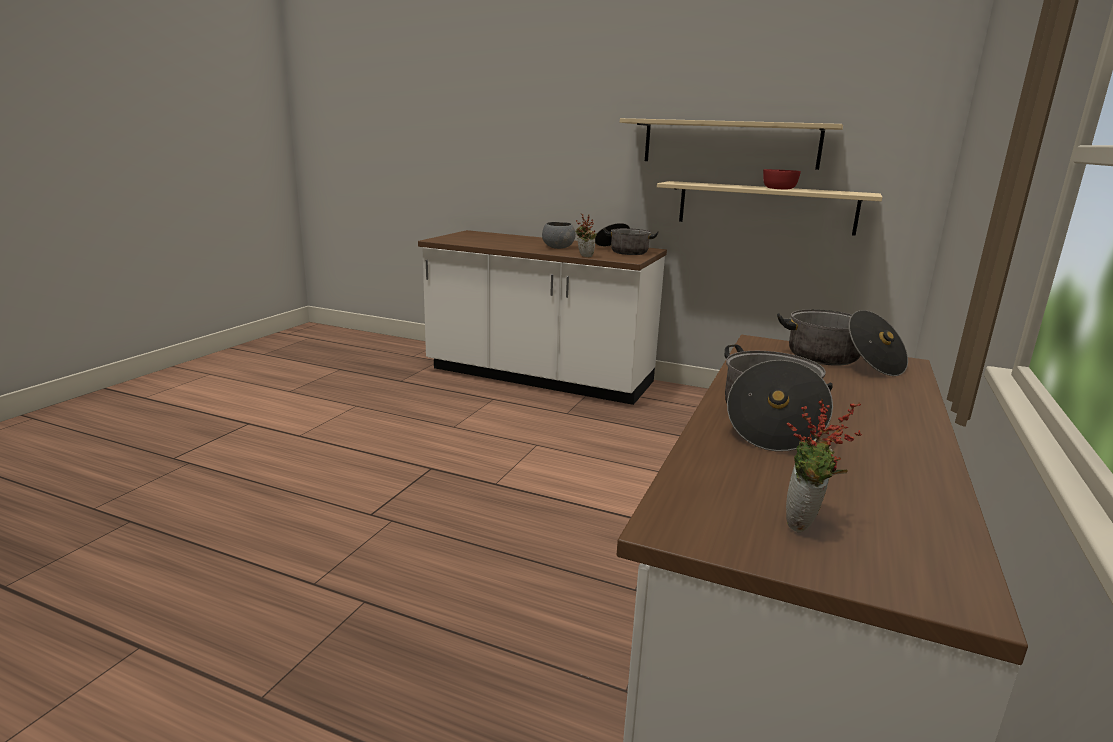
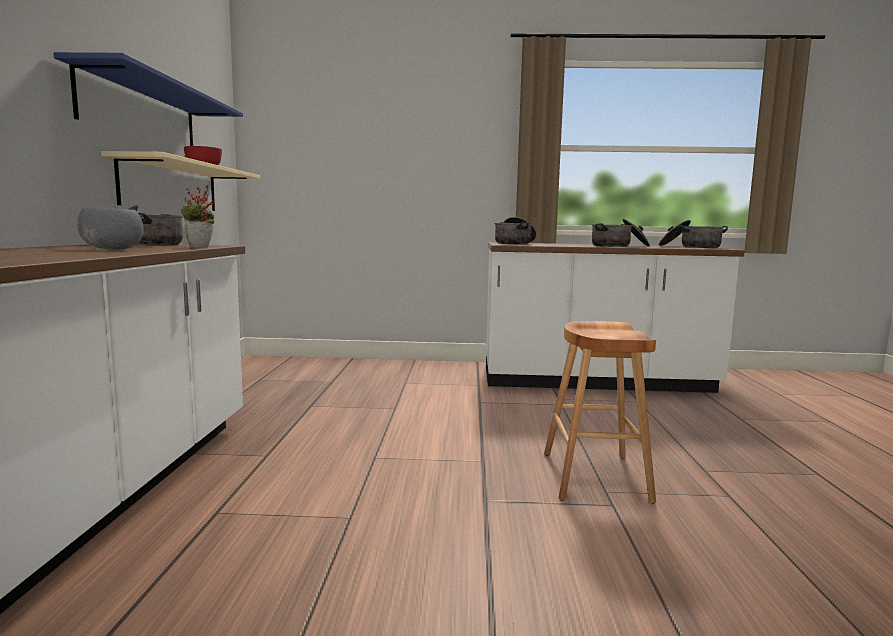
camera: 110 degrees left, 10 degrees down
(419, 525) = (595, 477): none -> brown stool
(730, 144) = (141, 113): beige shelf -> blue shelf
(805, 525) = (690, 247): potted plant -> cooking pot

